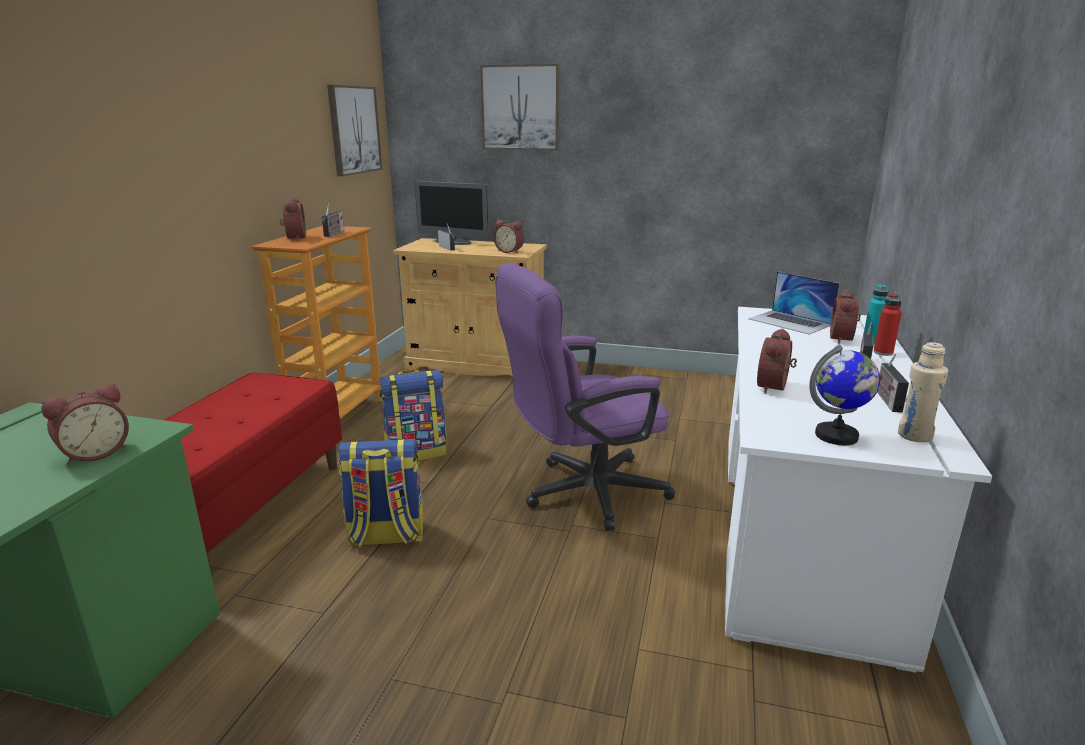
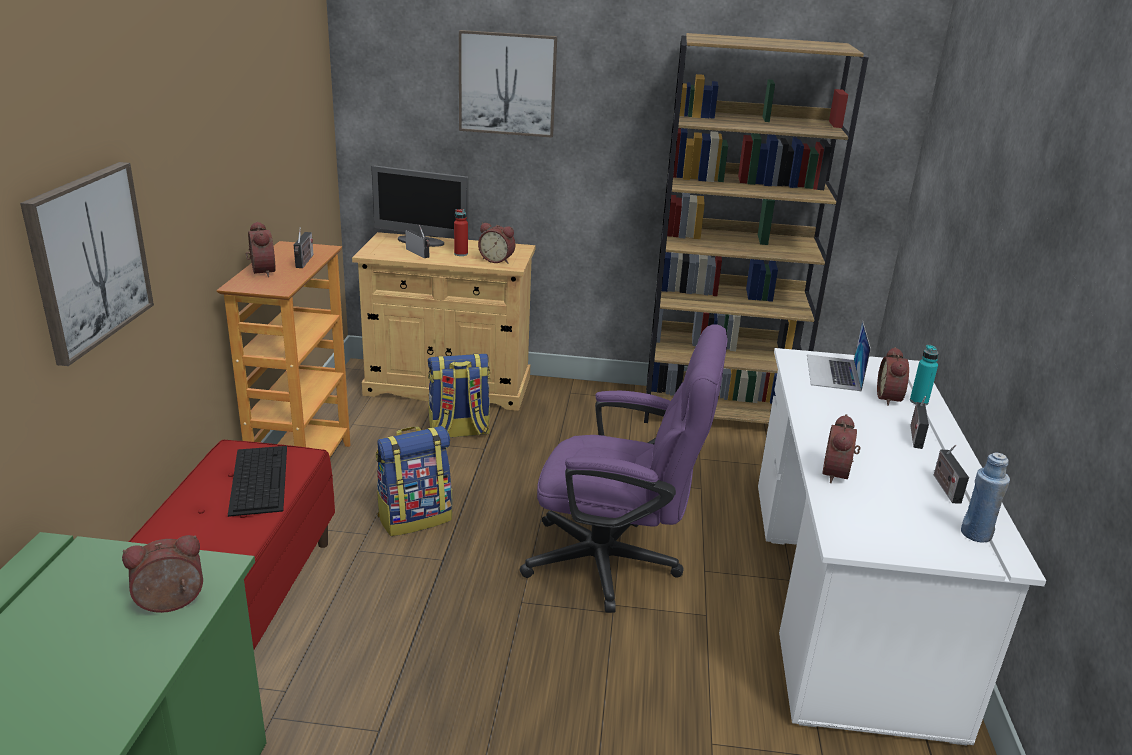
camera: 10 degrees left, 5 degrees up
(95, 453) = (171, 604): alarm clock -> alarm clock turned 150 degrees counterclockwise
(266, 397) = (258, 478): none -> keyboard
(354, 130) = (303, 111): picture -> picture (89, 259)
(386, 536) = (416, 632): backpack -> backpack (458, 432)
(582, 493) = (616, 564): purple office chair -> purple office chair turned 135 degrees counterclockwise
(704, 386) = (719, 411): none -> brown bookcase
(790, 322) = (833, 372): laptop -> laptop turned 60 degrees clockwise
(837, 436) = (907, 538): globe -> none
(883, 353) = (932, 418): red bottle -> red bottle (461, 254)
(914, 436) = (976, 534): beige bottle -> blue bottle

